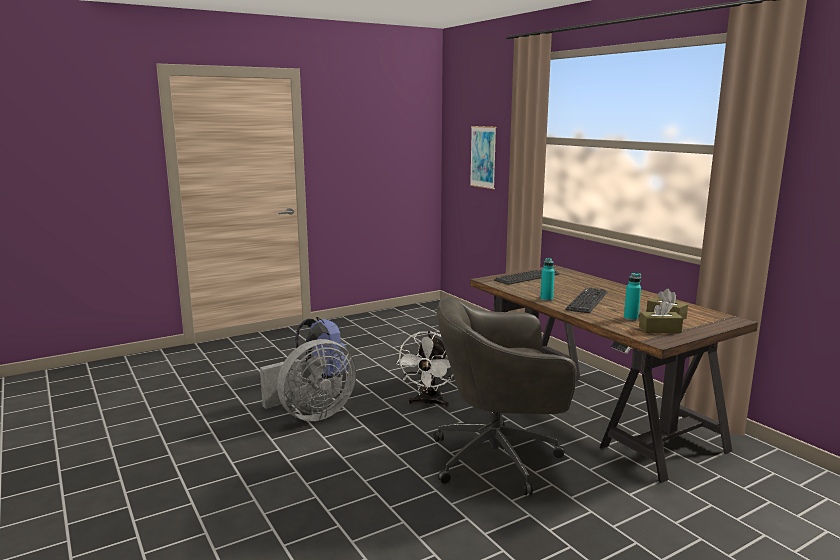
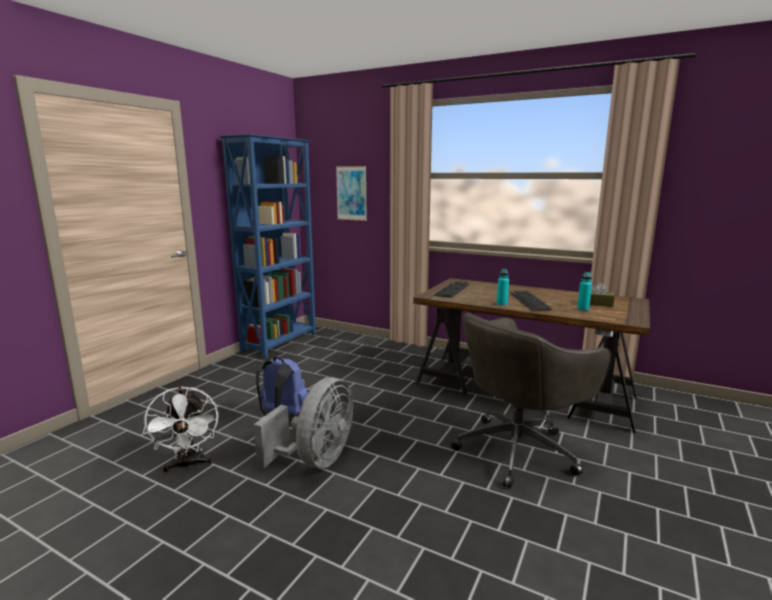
camera: 30 degrees left, 0 degrees up
(395, 314) = (281, 342): none -> blue bookcase
(428, 403) = (406, 417): white fan -> white fan (188, 465)
(660, 329) = (616, 314): brown tissue box -> none

